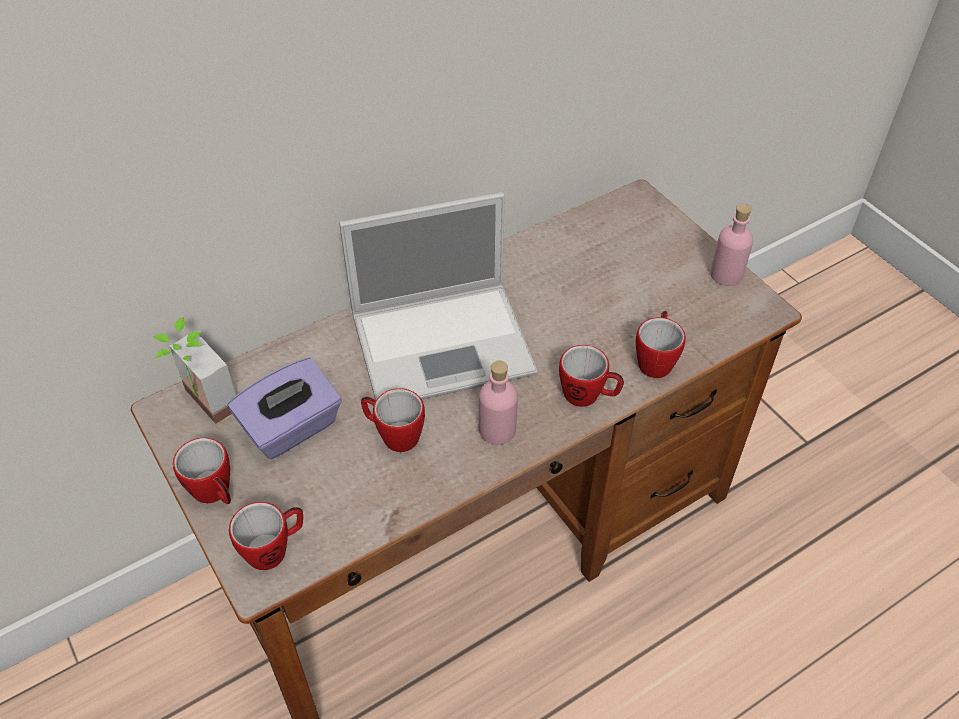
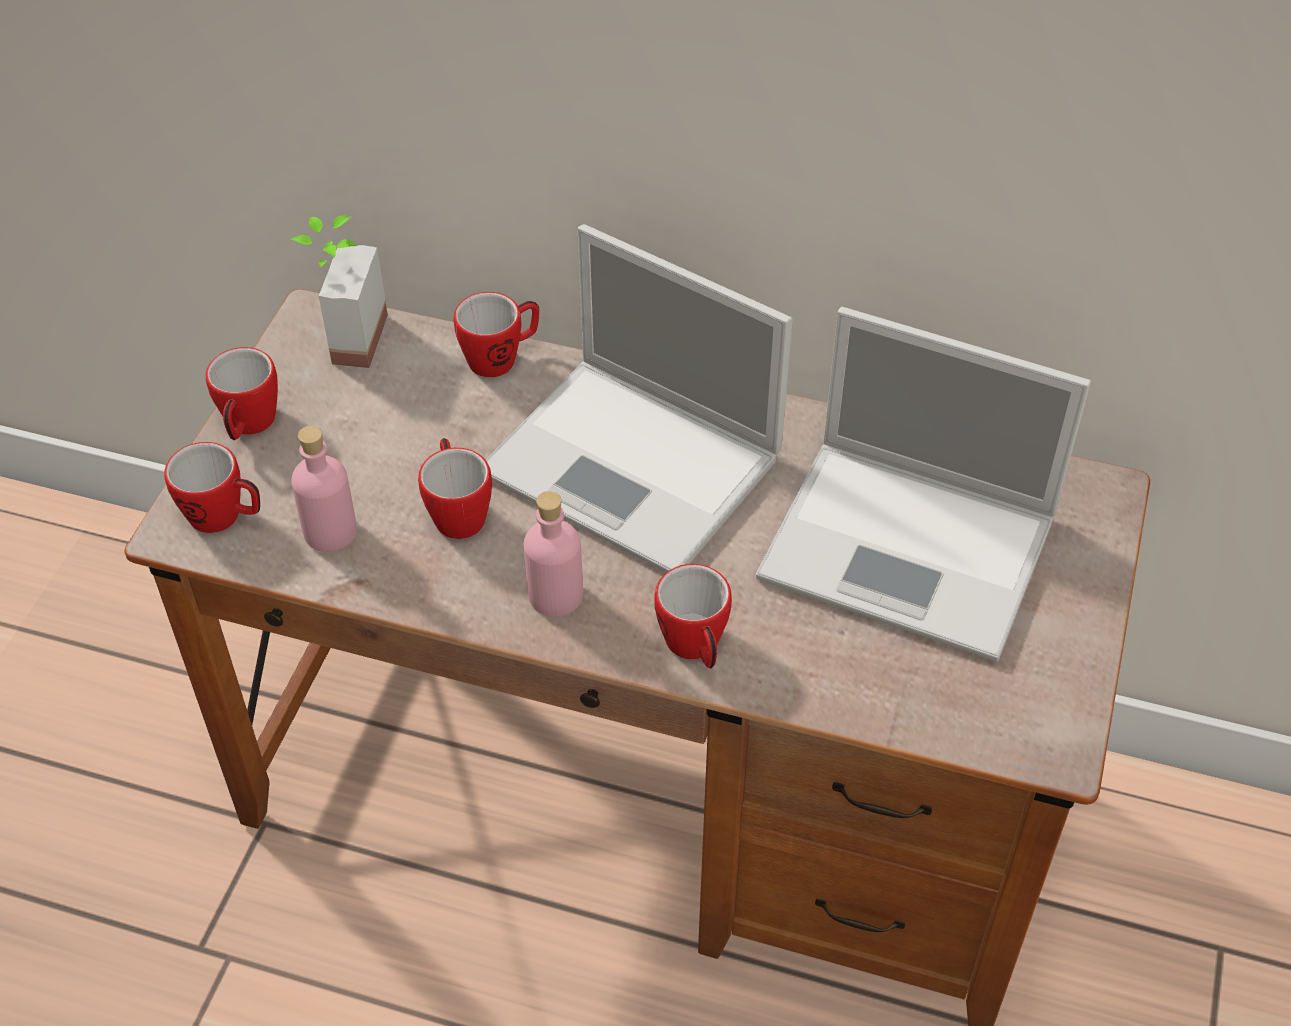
camera: 50 degrees right, 0 degrees up
(292, 428) = (384, 424): purple tissue box -> none
(607, 279) = (913, 549): none -> laptop
(655, 359) = (829, 680): mug -> mug (501, 358)
(726, 274) = (1071, 667): pink bottle -> pink bottle (330, 531)

